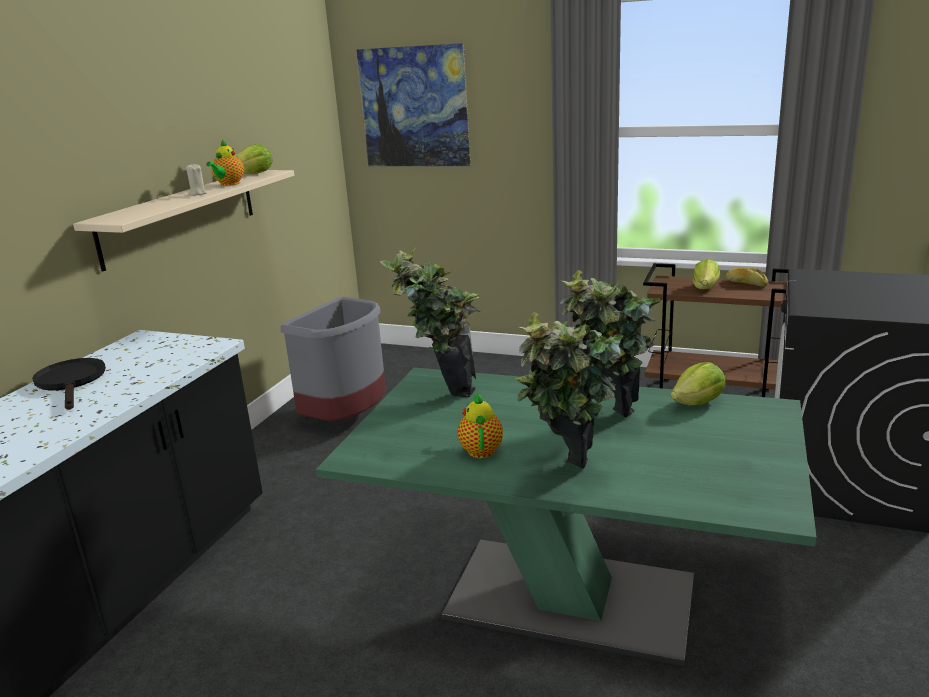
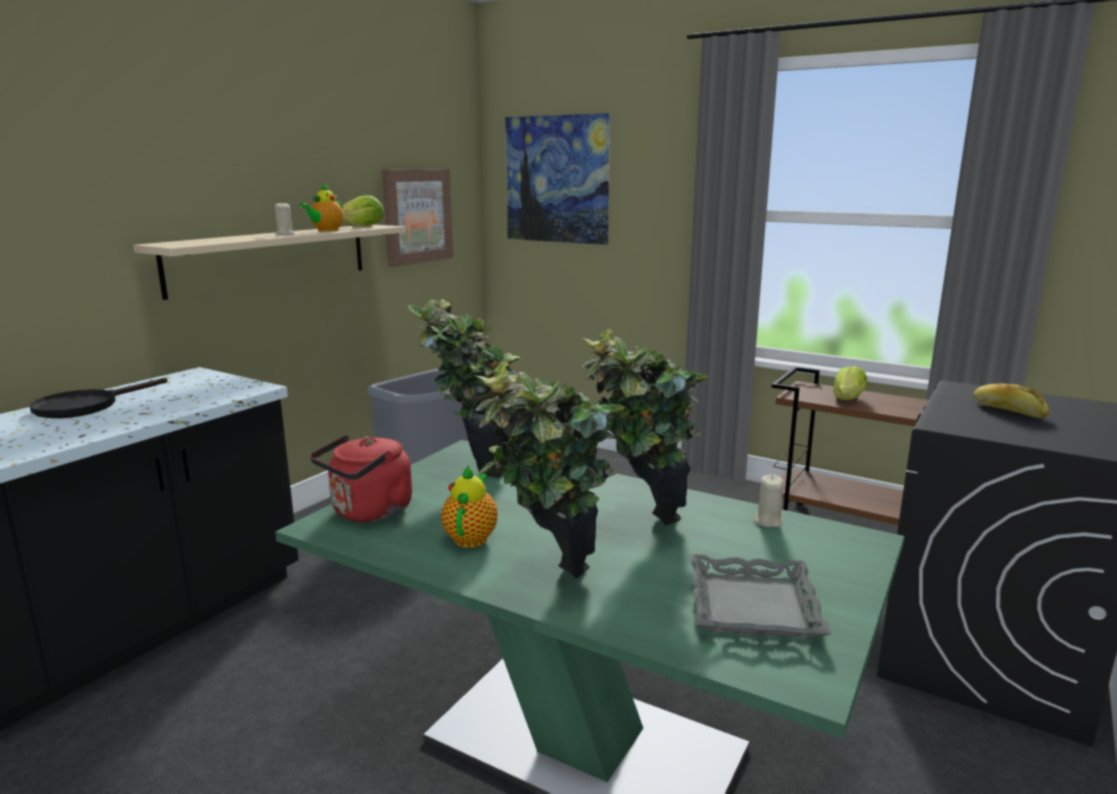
camera: 10 degrees right, 5 degrees down
(71, 382) = (86, 406): black frying pan -> black frying pan turned 135 degrees counterclockwise
(290, 155) = (417, 216): none -> picture
(382, 442) = (368, 513): none -> red kettle
(698, 403) = (767, 521): lettuce -> beige candle
(720, 468) = (754, 606): none -> grey tray
(746, 283) = (899, 399): bread -> bread (1008, 410)

